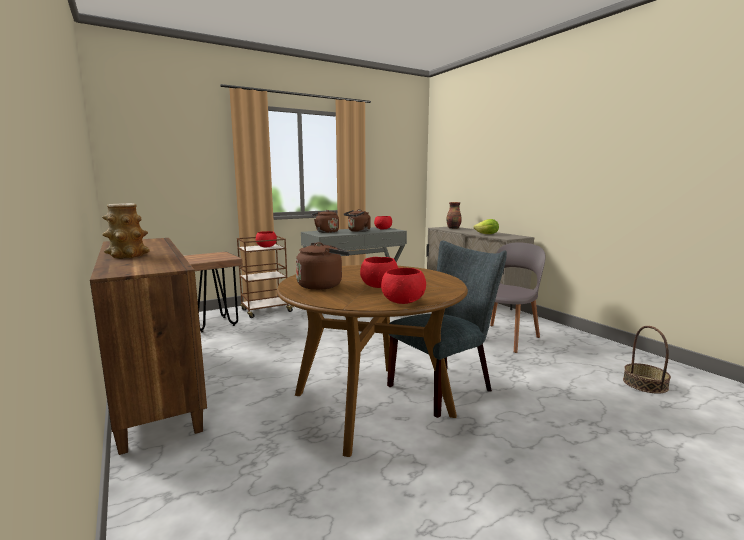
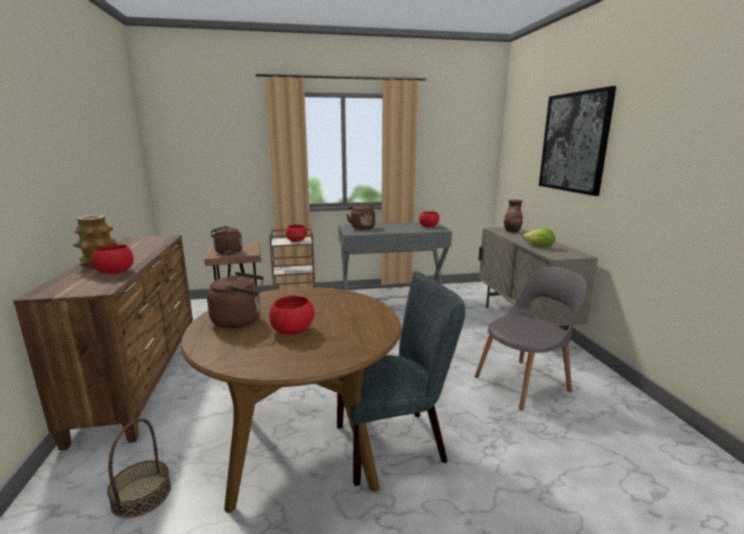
camera: 20 degrees right, 5 degrees up
(358, 231) = (396, 228): brown kettle -> brown kettle (226, 252)
(402, 301) = (277, 365): red bowl -> red bowl (115, 272)
(501, 152) = (574, 142): none -> picture
(645, 384) = (674, 505): basket -> basket (142, 495)

